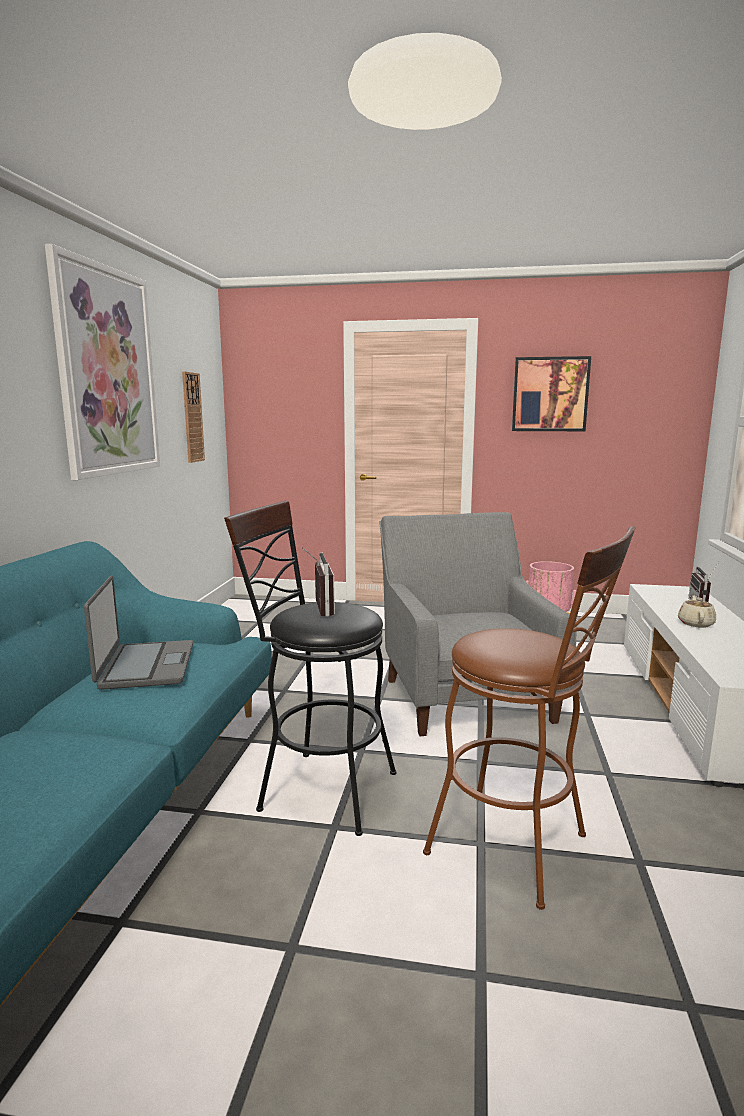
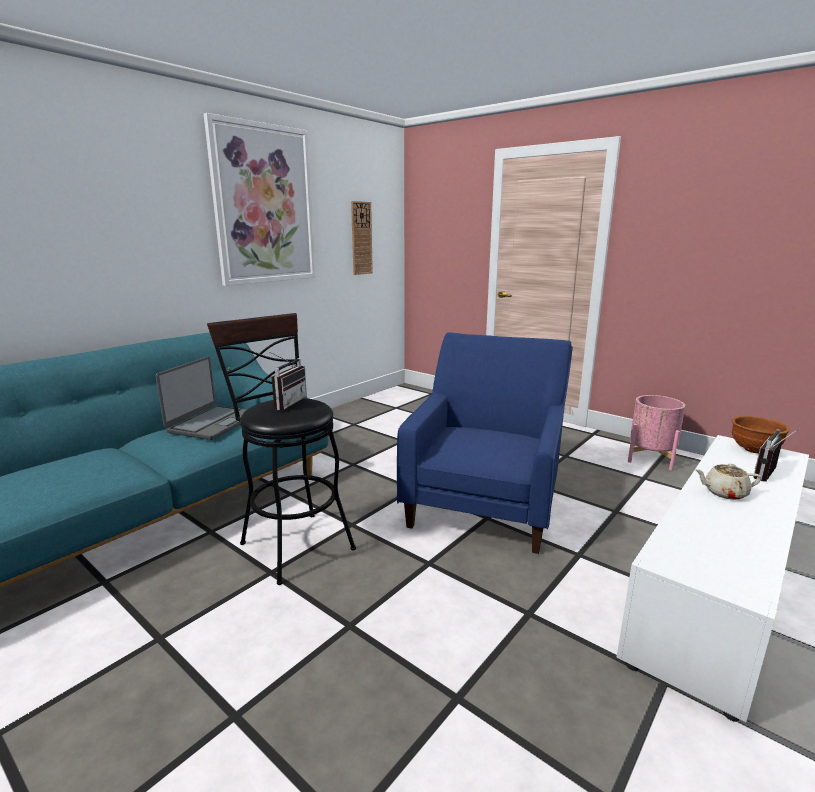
camera: 30 degrees right, 5 degrees up
(463, 694) = (484, 503): grey armchair -> blue armchair
(520, 849) = (372, 642): brown stool -> none
(550, 394) = (691, 216): picture -> none
(667, 590) = (753, 450): none -> brown bowl
(695, 623) = (724, 493): beige teapot -> beige teapot turned 135 degrees counterclockwise

